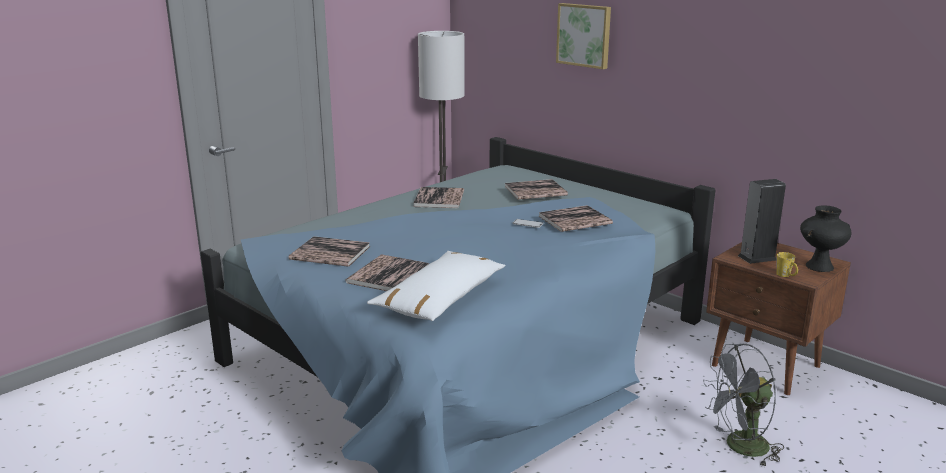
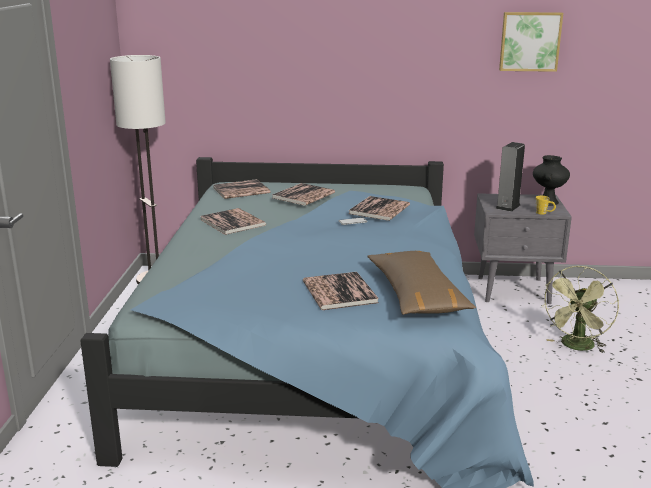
camera: 40 degrees left, 0 degrees up
(330, 253) = (251, 292): book -> book (241, 190)
(441, 298) = (416, 295): white pillow -> brown pillow
(584, 35) = (297, 45): picture -> picture (530, 41)
(739, 447) = (576, 347): grey fan -> green fan
(766, 366) = (515, 290): brown nightstand -> grey nightstand

